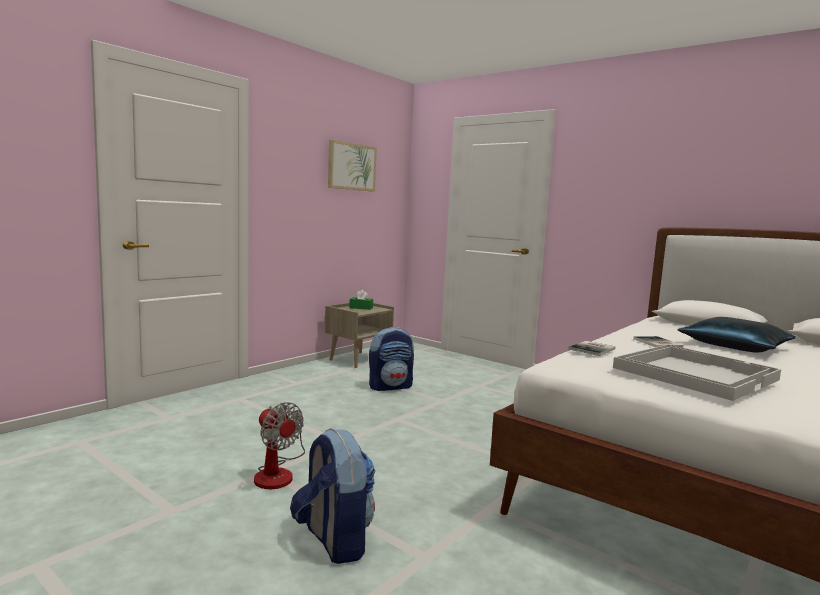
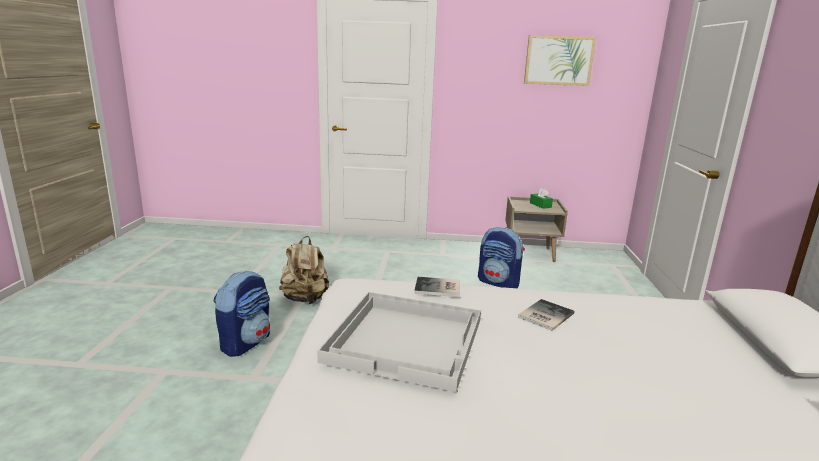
camera: 55 degrees right, 10 degrees up
(278, 472) = (305, 299): fan -> beige backpack
(736, 346) = (652, 367): blue pillow -> none

